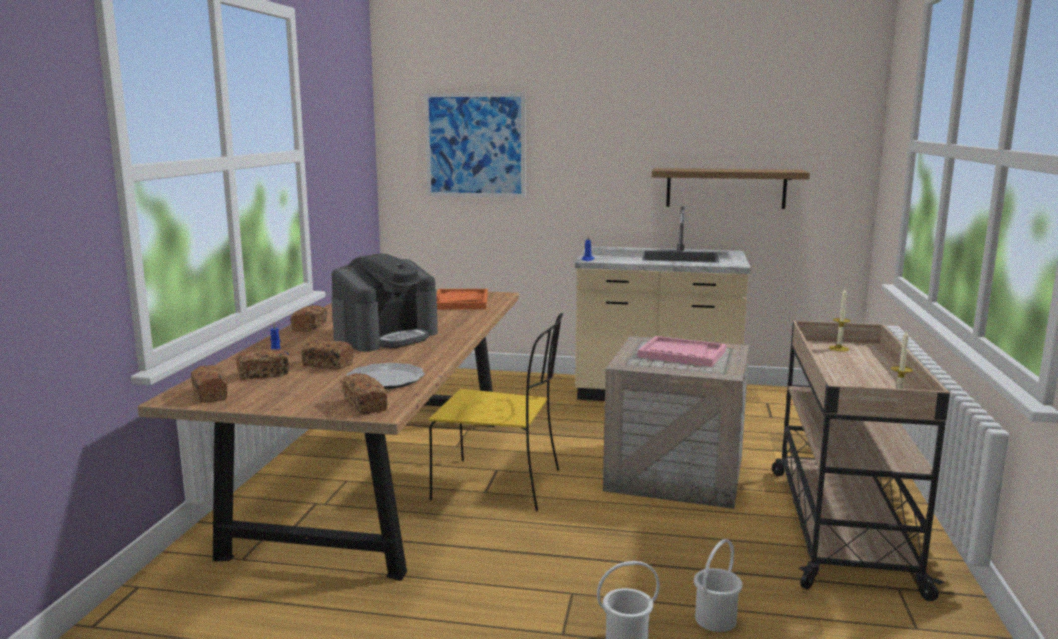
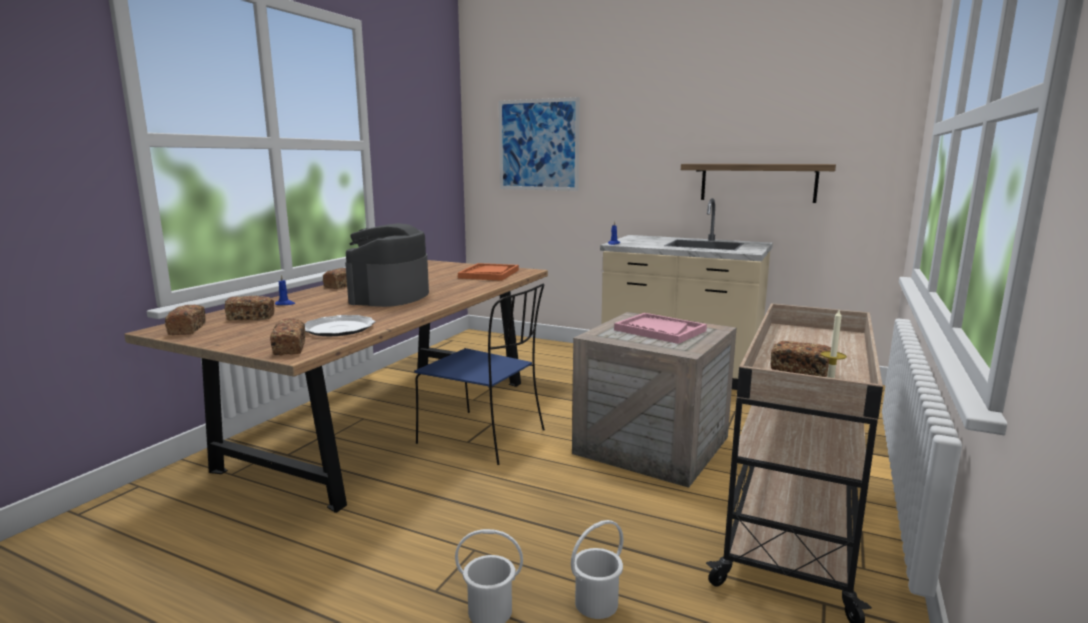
camera: 15 degrees right, 0 degrees up
(327, 365) = (311, 314): bread -> bread (800, 370)
(386, 337) = (390, 296): coffee machine -> coffee machine turned 135 degrees clockwise
(500, 485) = (484, 437): yellow chair -> blue chair
(839, 348) = (812, 334): candle -> none

